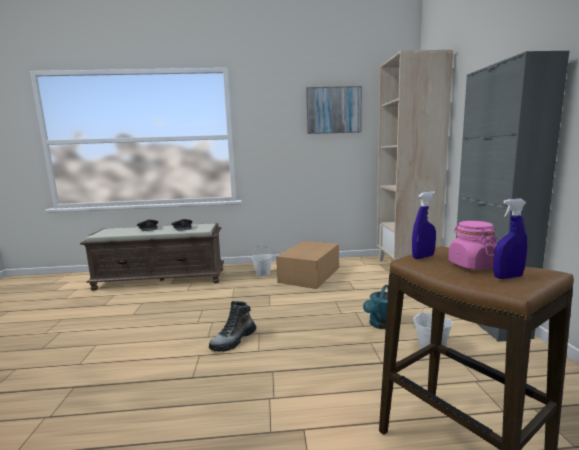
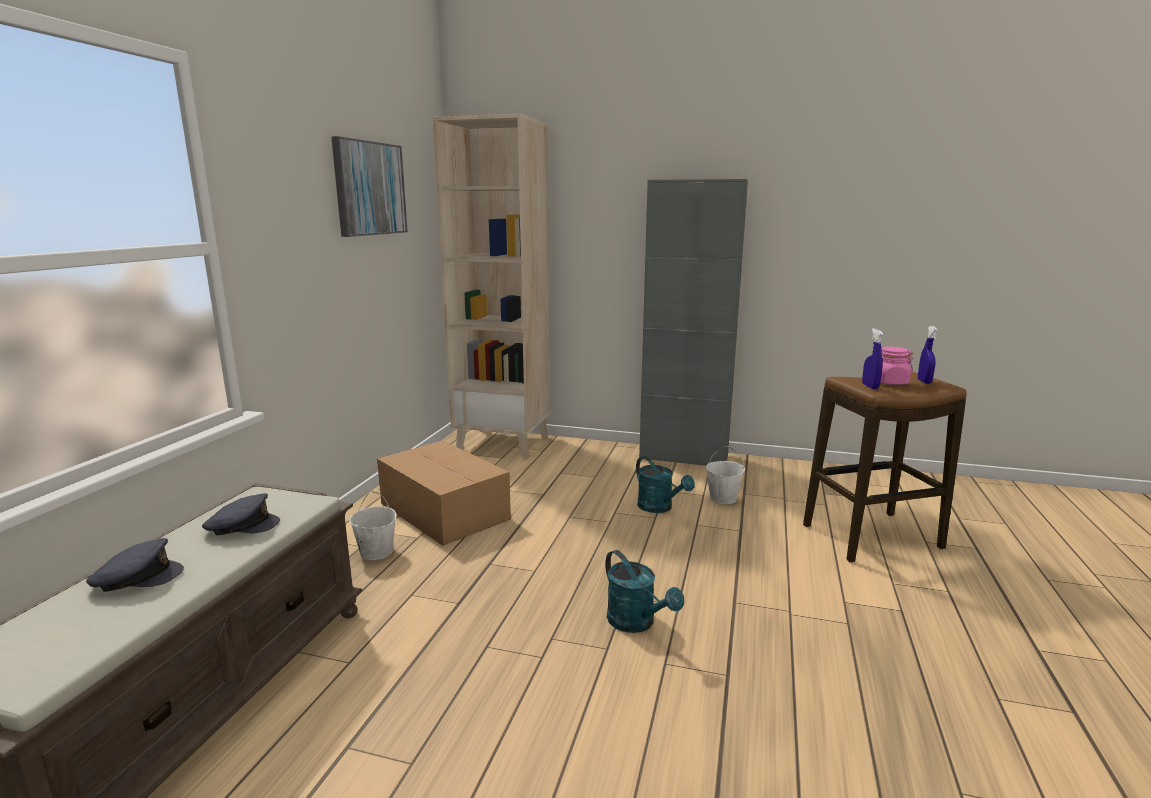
camera: 70 degrees left, 5 degrees up
(233, 341) = (637, 623): boot -> turquoise watering can

